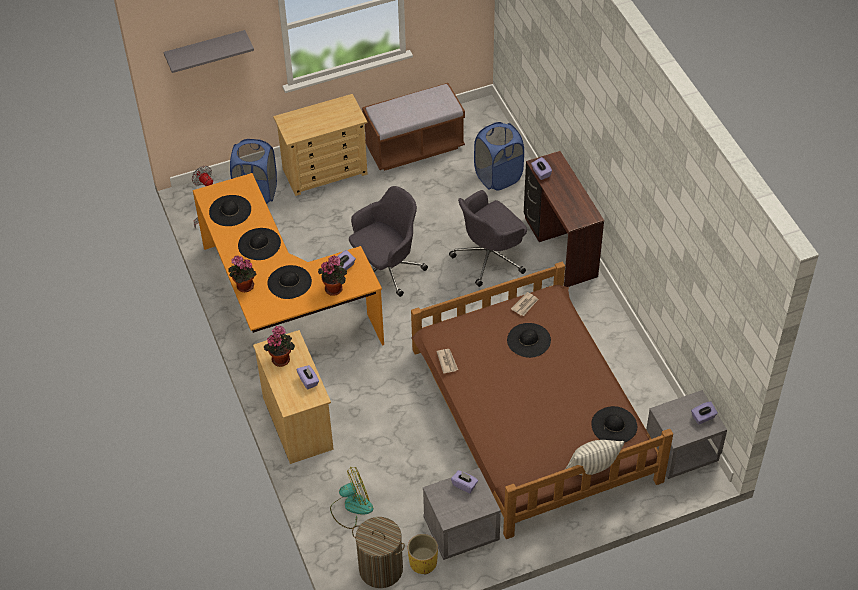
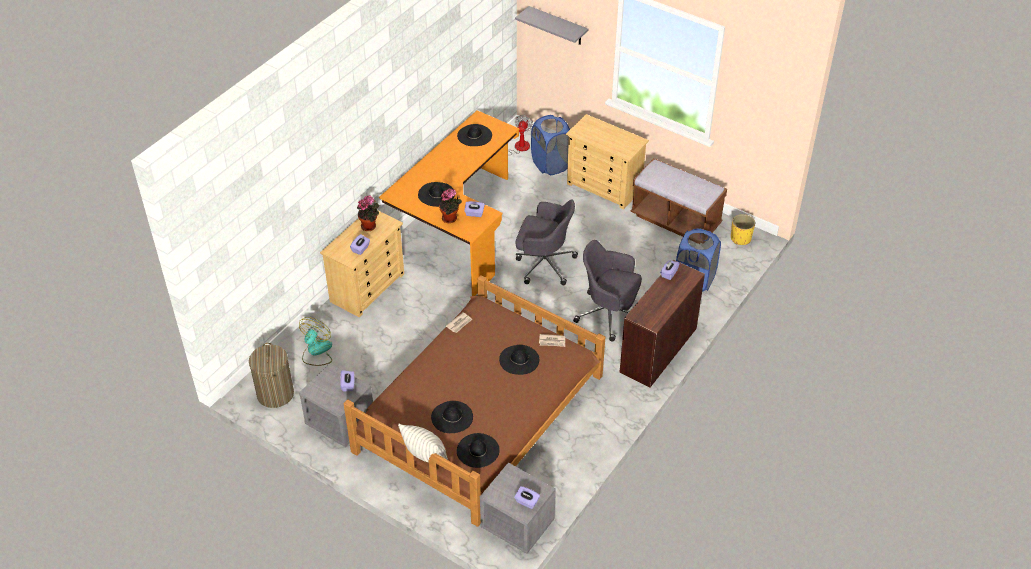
camera: 55 degrees right, 5 degrees down
(243, 287) = (412, 175): potted plant -> none
(259, 244) = (457, 163): black hat -> black hat (452, 417)
(351, 507) = (316, 352): fan -> fan turned 105 degrees counterclockwise
(423, 562) = (297, 414): yellow planter -> yellow planter (741, 238)

